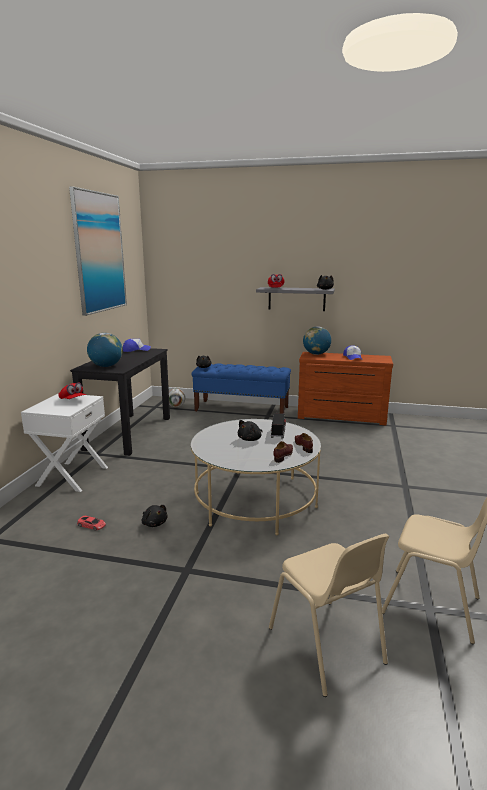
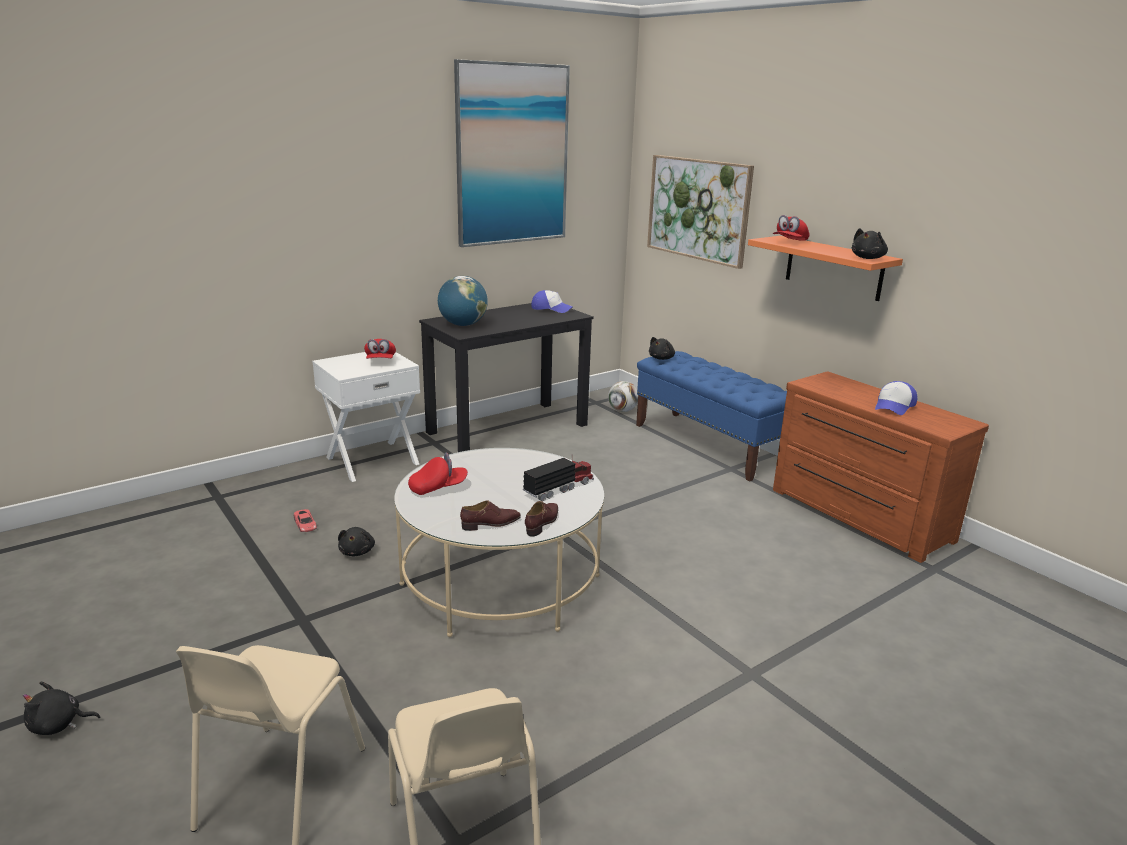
camera: 40 degrees right, 5 degrees up
(202, 279) = (698, 209): none -> picture
(224, 451) = (438, 488): none -> red cap
(250, 439) = (499, 485): black plush toy -> black plush toy (59, 725)
(296, 299) = (833, 268): grey shelf -> orange shelf
(316, 354) = (838, 382): globe -> none

